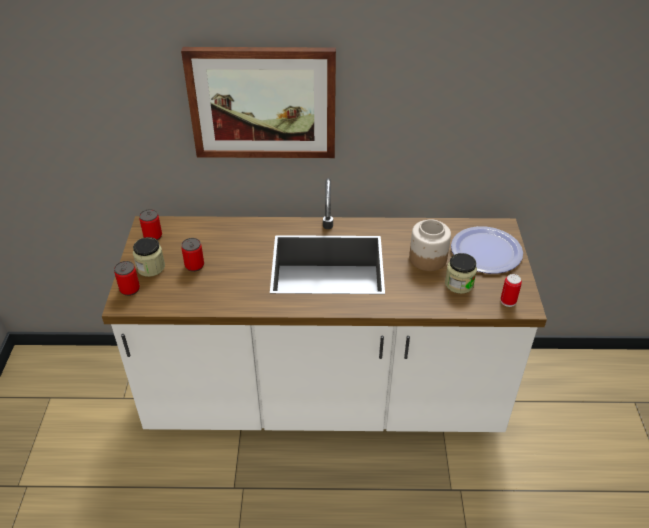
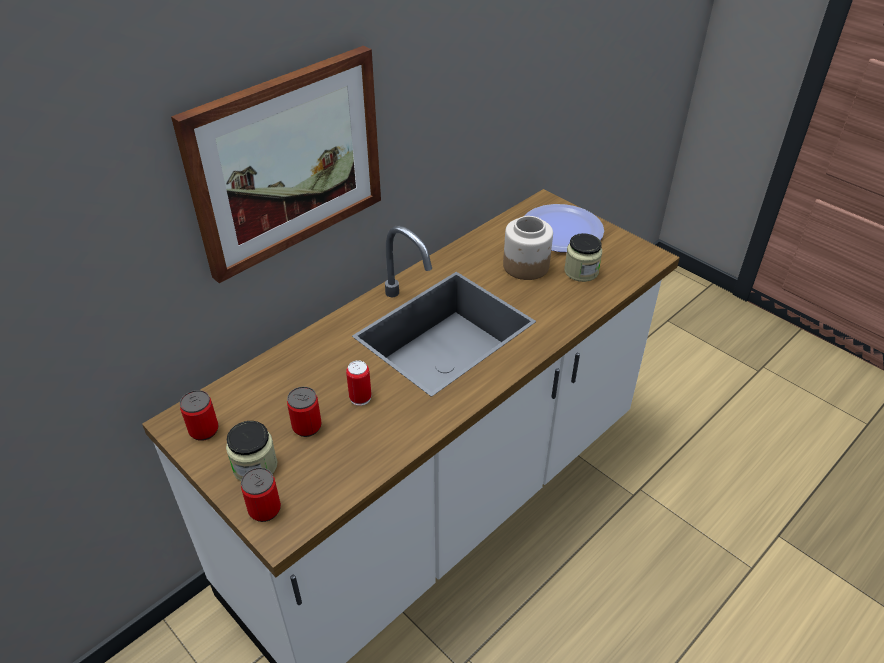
camera: 45 degrees left, 0 degrees up
(508, 301) = (635, 261): can -> can (360, 397)

